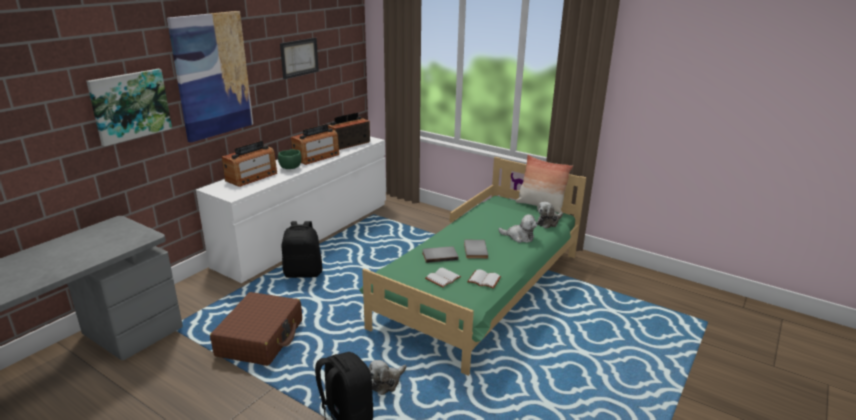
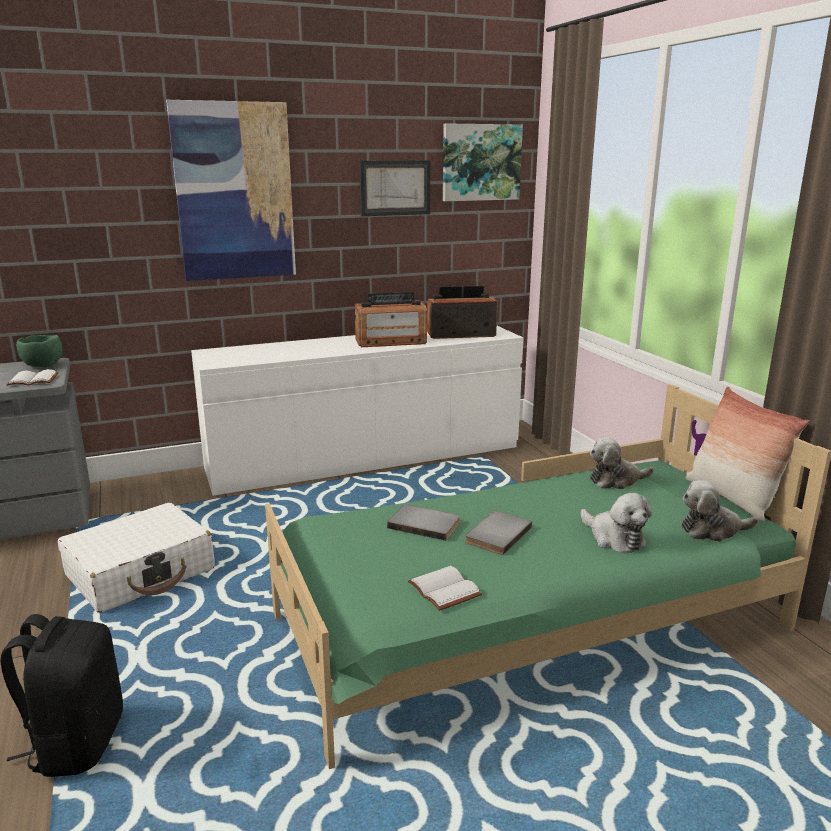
camera: 35 degrees right, 5 degrees down
(130, 105) = (100, 214): picture -> picture (481, 162)
(251, 177) = (272, 349): radio -> none
(260, 338) = (141, 572): brown suitcase -> white suitcase
(291, 168) = (336, 348): green bowl -> green bowl (43, 366)
(303, 273) = (296, 506): black backpack -> none
(386, 383) = (199, 714): plush toy -> plush toy (616, 480)
(442, 278) = (379, 560): white book -> white book (34, 380)

